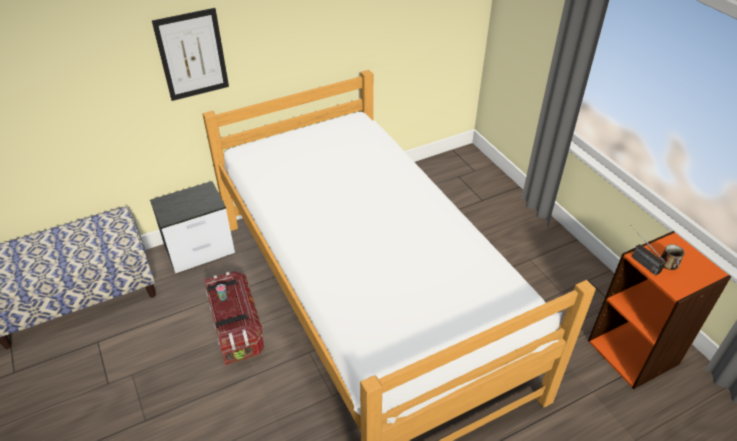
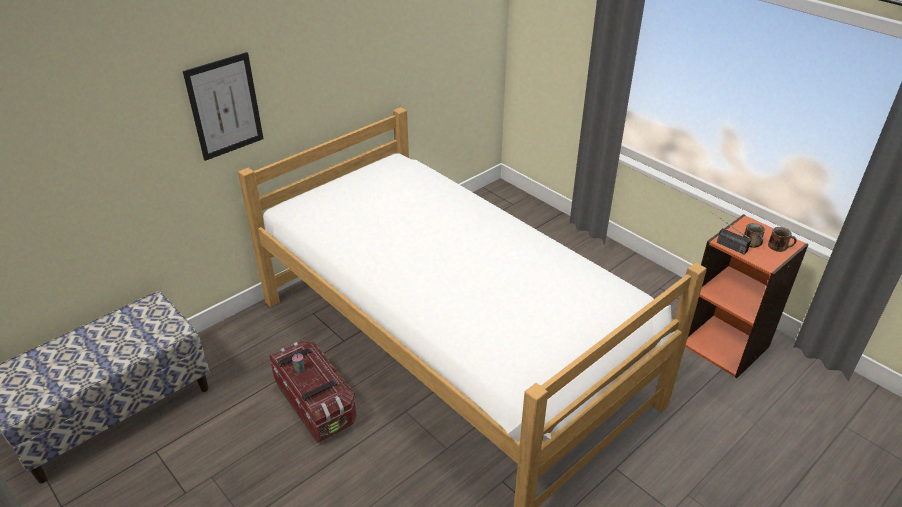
camera: 15 degrees left, 5 degrees down
(201, 250) = (244, 331): nightstand -> none
(697, 273) = (778, 246): none -> mug

